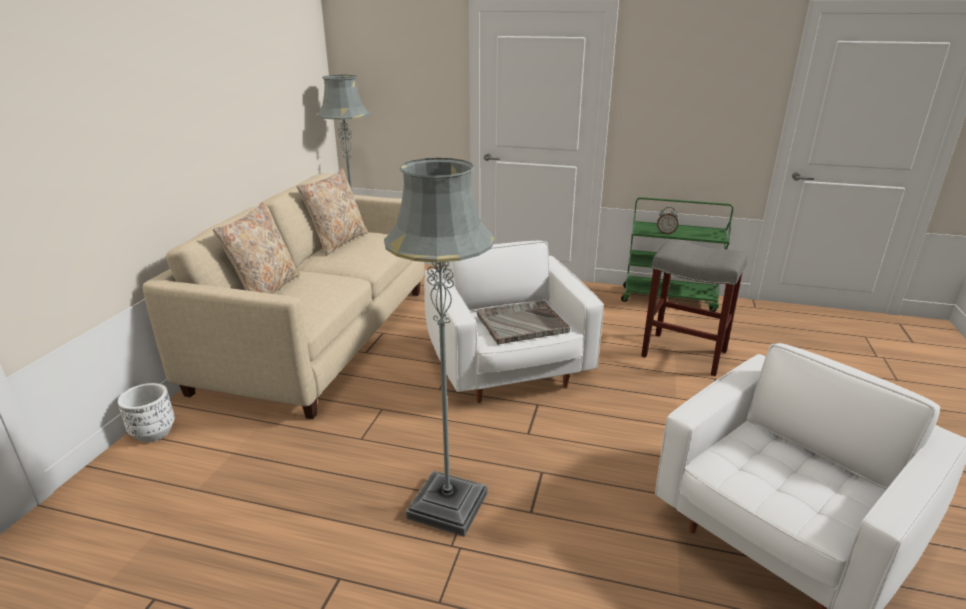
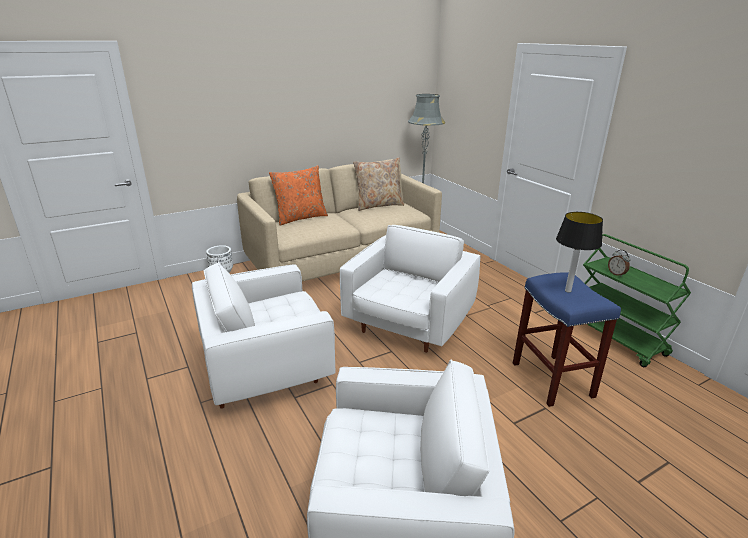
camera: 45 degrees right, 0 degrees up
(266, 290) = (300, 218): beige pillow -> orange pillow
(447, 505) = (267, 368): grey floor lamp -> white armchair
(521, 323) = (401, 289): grey tray -> none
(685, 353) = (553, 380): grey stool -> blue stool
(700, 254) = (567, 291): none -> table lamp

